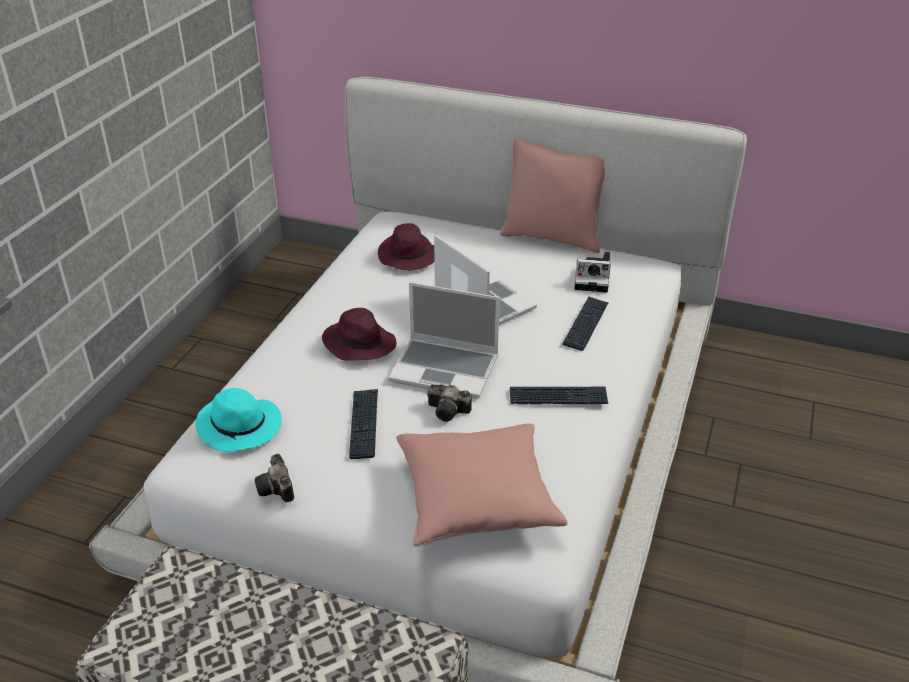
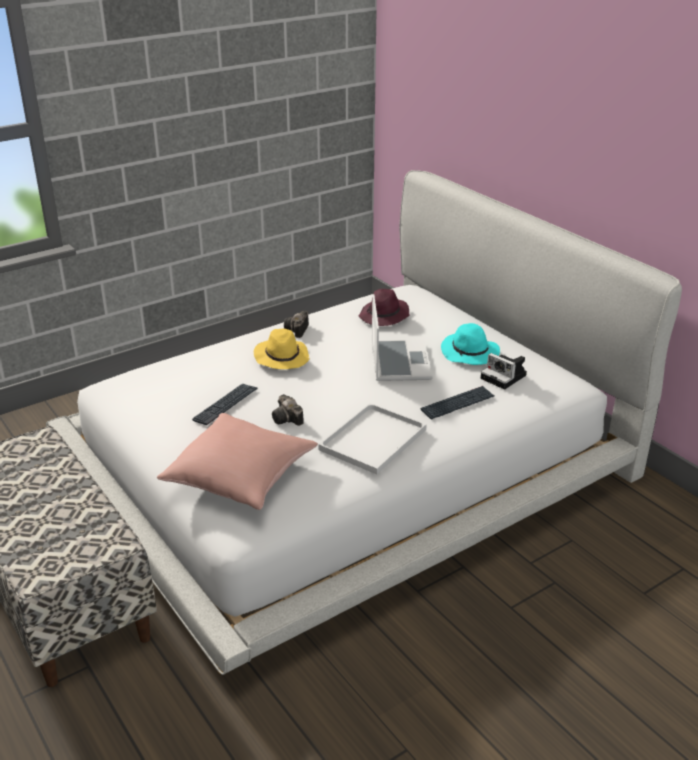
camera: 35 degrees right, 5 degrees down
(240, 427) = (154, 378): turquoise hat -> turquoise hat (470, 353)
(277, 489) = (134, 420): camera -> camera (297, 331)
(358, 344) = (281, 357): purple hat -> yellow hat
(446, 369) = (318, 394): laptop -> none
(552, 237) = (513, 339): pink pillow -> none
(558, 397) = (373, 441): keyboard -> white tray

